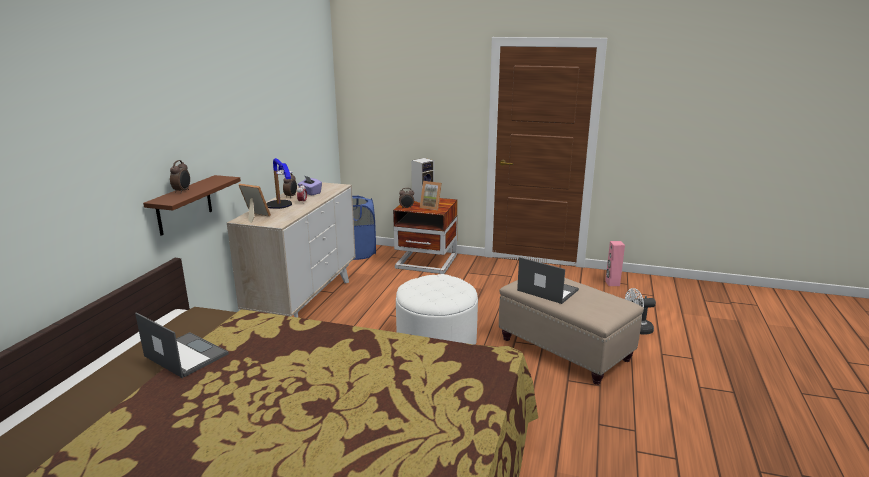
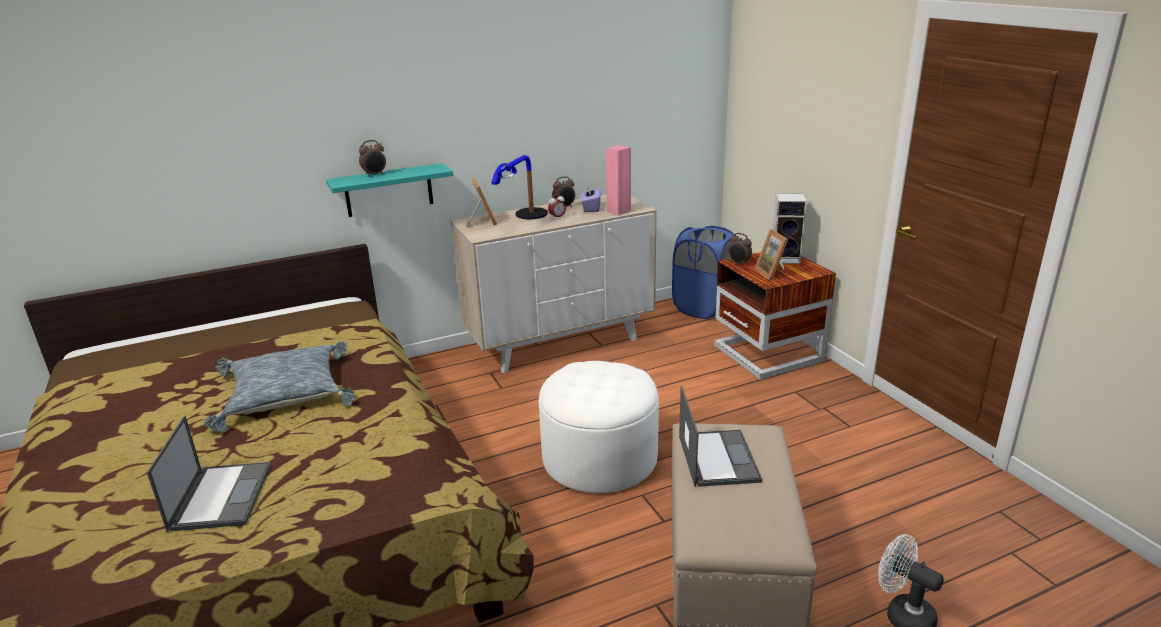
camera: 50 degrees right, 5 degrees up
(184, 205) = (389, 190): brown shelf -> turquoise shelf
(185, 355) = (265, 340): laptop -> laptop (221, 496)
(284, 368) = (283, 390): none -> pillow
(612, 283) = (1008, 522): pink speaker -> pink speaker (618, 211)

